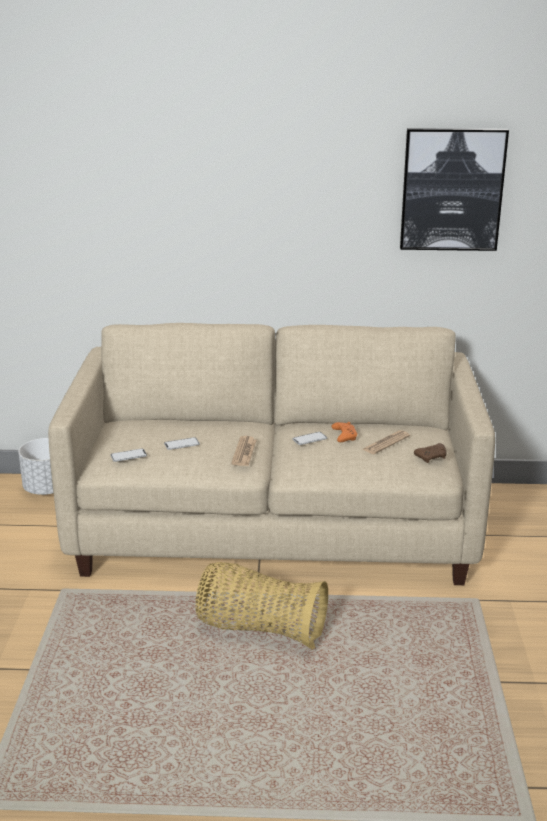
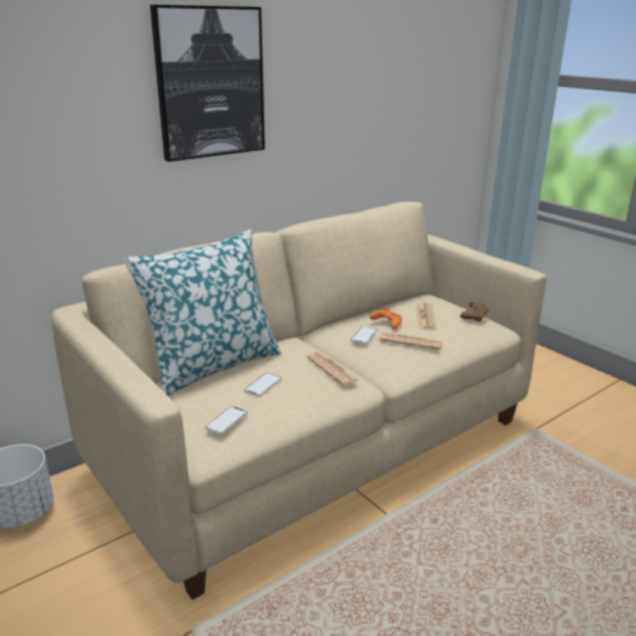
camera: 40 degrees left, 0 degrees up
(173, 421) = (212, 365): none -> pillow
(259, 629) = (439, 549): basket -> none
(336, 455) = (410, 341): none -> newspaper
(452, 189) = (387, 68): picture -> picture (210, 83)

